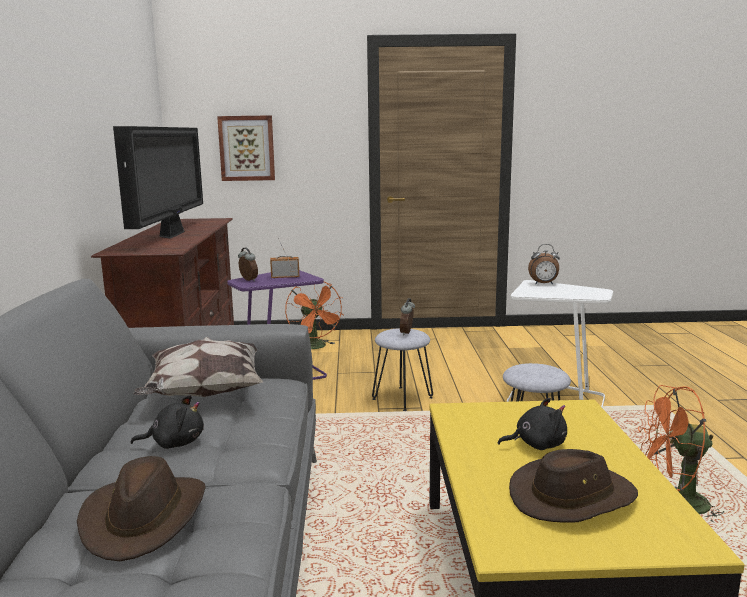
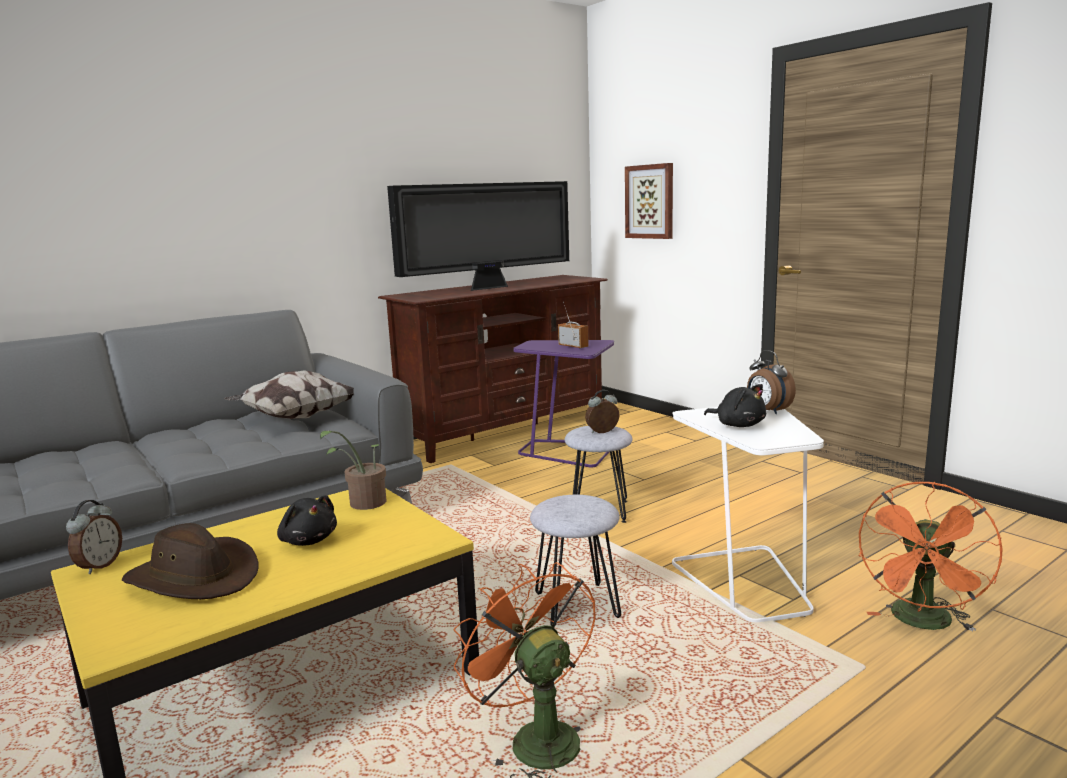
camera: 55 degrees right, 0 degrees up
(144, 518) = (81, 462): brown hat -> none
(174, 443) = (200, 437): black plush toy -> black plush toy (738, 425)
(248, 280) = (540, 343): alarm clock -> alarm clock (99, 566)
(316, 347) = (657, 440): orange fan -> orange fan (922, 623)
(479, 415) = (363, 504): none -> potted plant

